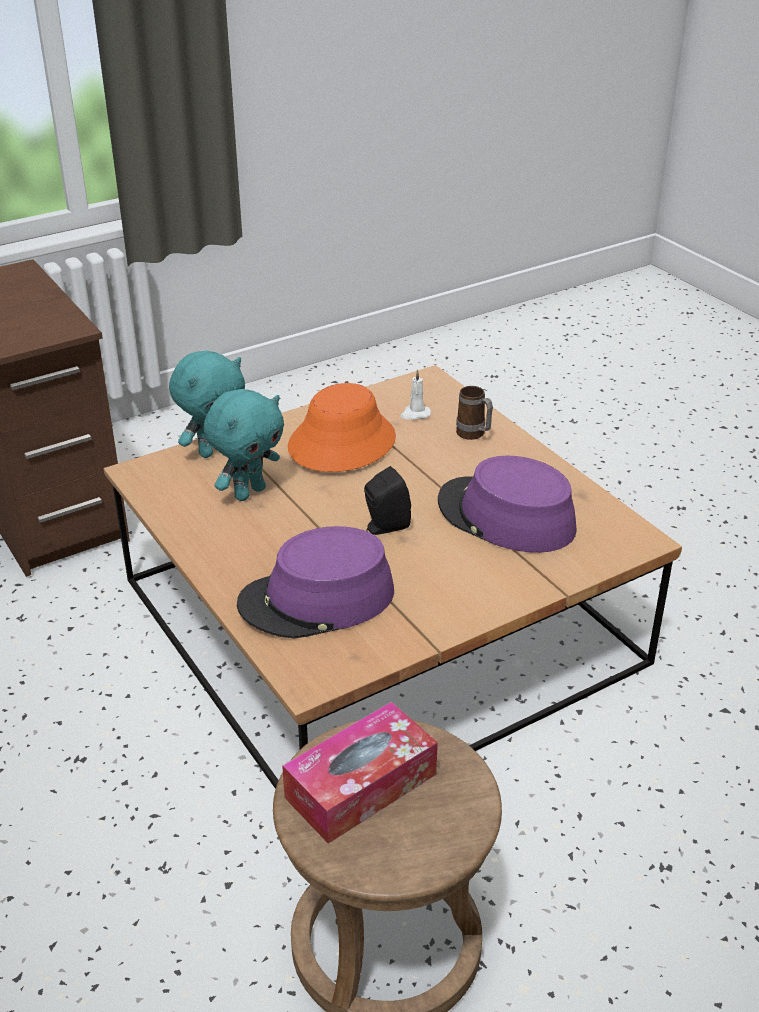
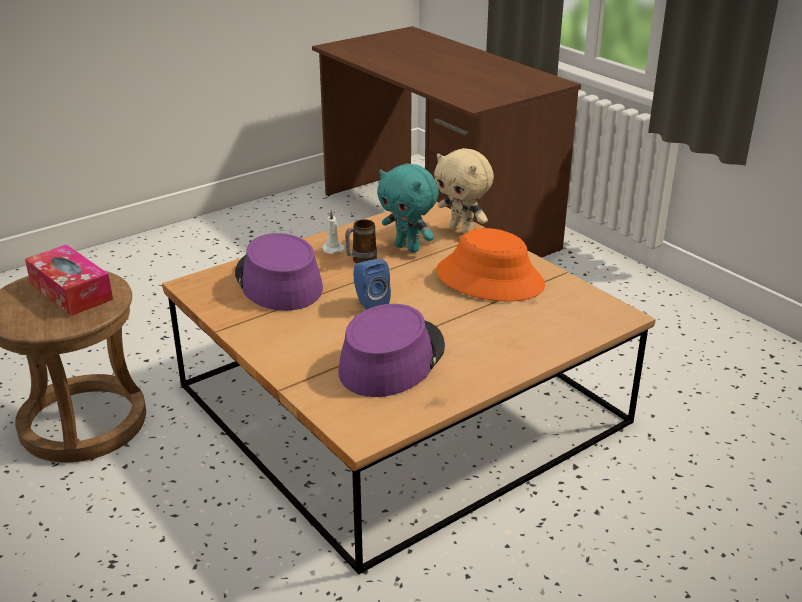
camera: 85 degrees right, 5 degrees down
(213, 450) = (462, 230): turquoise plush toy -> beige plush toy
(384, 527) = (369, 303): black speaker -> blue speaker
(415, 414) = (551, 310): white candle -> white candle (332, 249)
(474, 435) = (525, 342): mug -> mug (360, 262)

